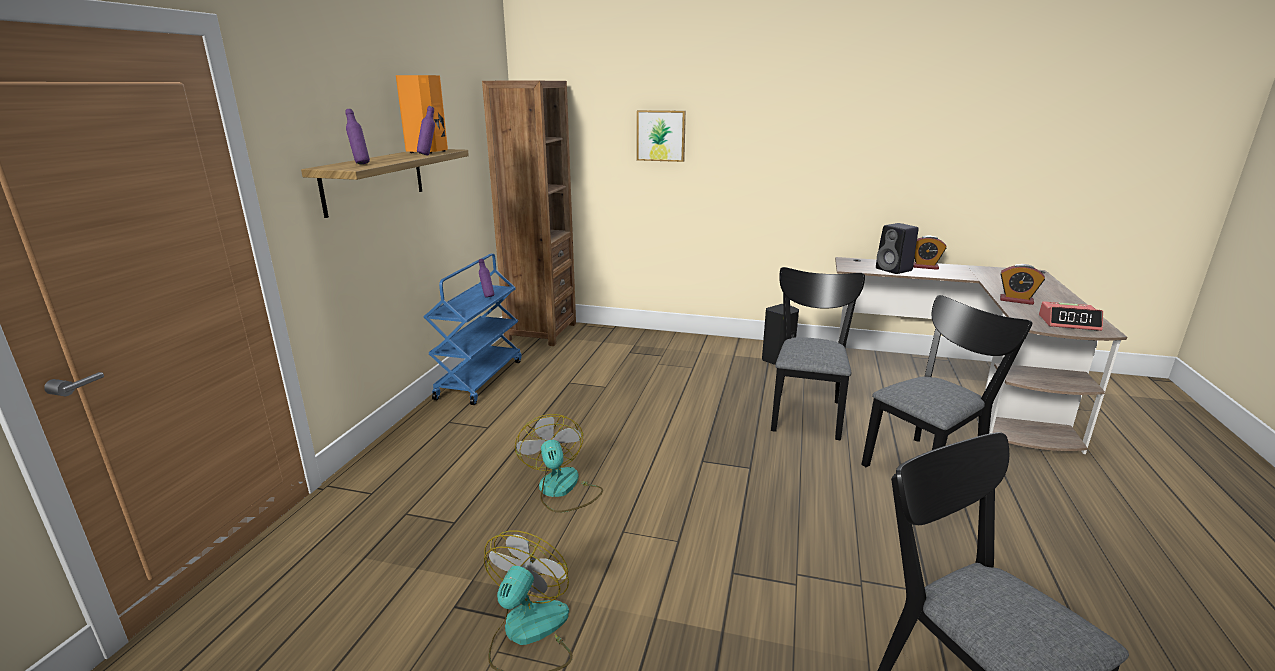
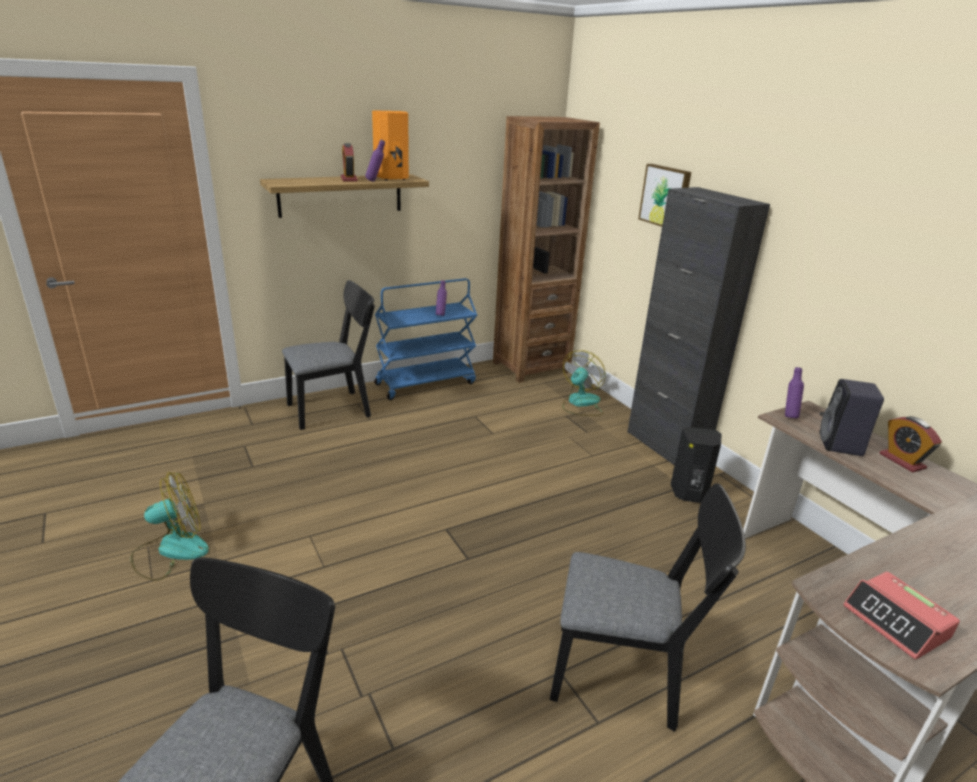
camera: 45 degrees right, 5 degrees up
(360, 164) = (302, 181): purple bottle -> purple bottle (788, 415)
(562, 490) = (330, 486): fan -> fan (580, 403)
(720, 342) = (666, 447): none -> black cabinet
(806, 412) = (613, 551): black chair -> black chair (335, 408)
(1016, 300) = (908, 558): alarm clock -> alarm clock (349, 179)

